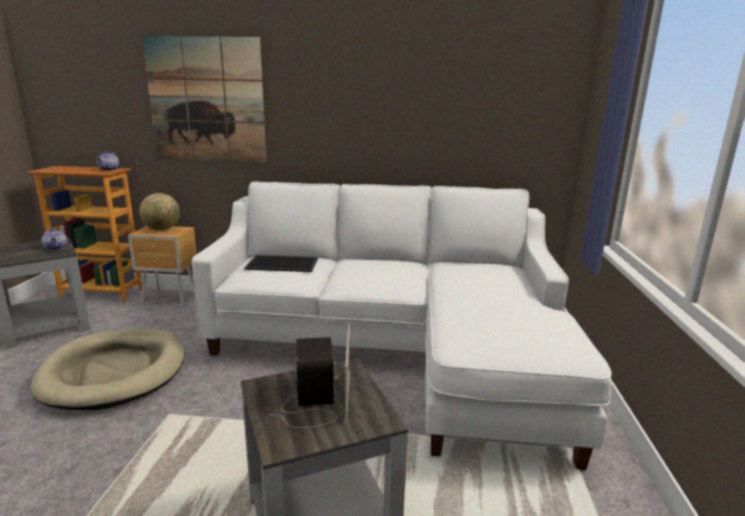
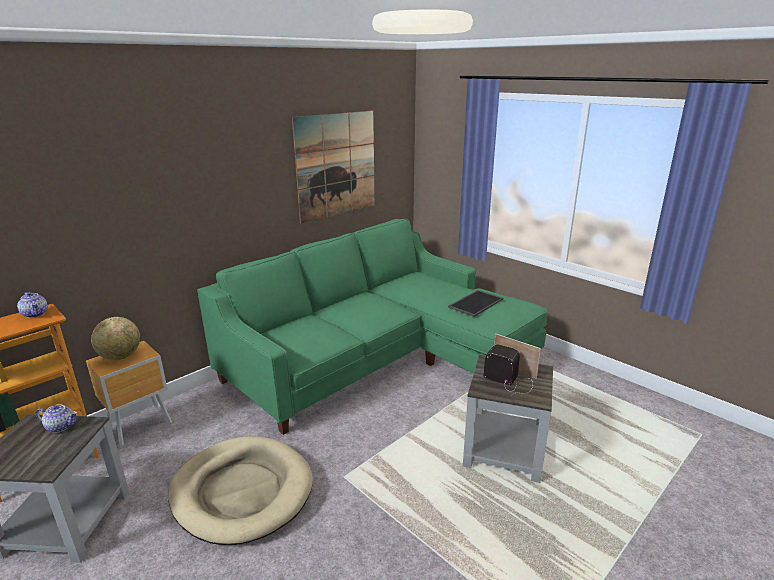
camera: 50 degrees left, 5 degrees up
(206, 100) = (140, 203): picture -> picture (336, 165)
(283, 263) = (301, 332): tray -> tray (475, 303)
(398, 348) = (381, 357): white sofa -> green sofa

